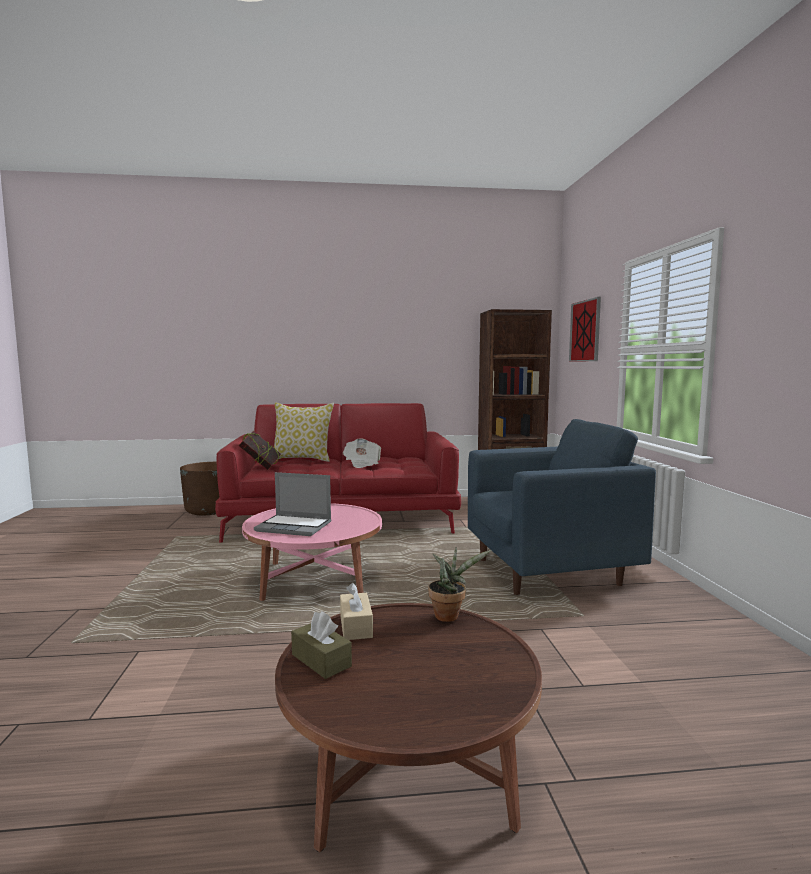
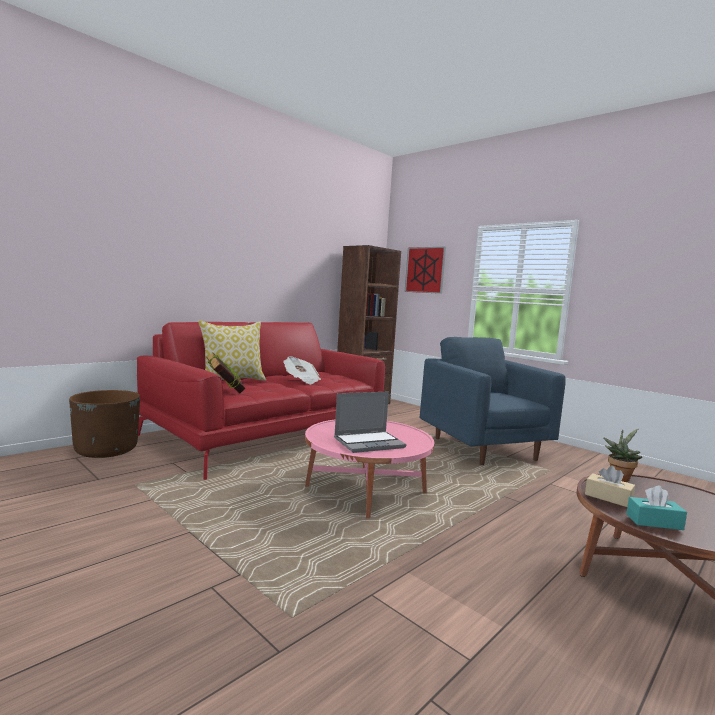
camera: 40 degrees left, 0 degrees up
(321, 660) = (654, 522): brown tissue box -> turquoise tissue box
(547, 572) = (484, 449): blue armchair -> blue armchair turned 60 degrees counterclockwise

